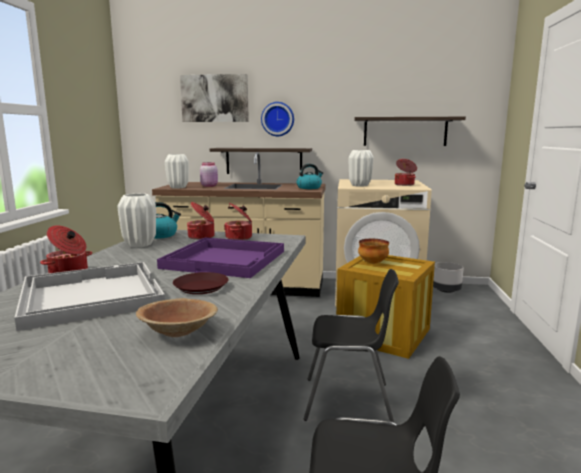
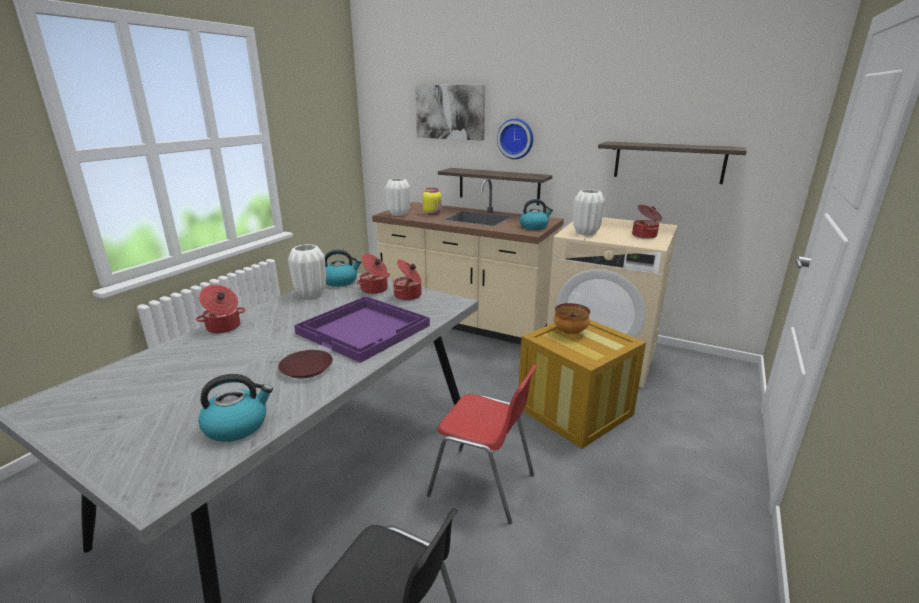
camera: 20 degrees right, 10 degrees up
(90, 296) = (214, 362): white tray -> none
(178, 331) = (237, 425): brown bowl -> kettle
(209, 186) = (432, 213): pink jar -> yellow jar
(348, 401) = (483, 485): black chair -> red chair
(446, 290) = (694, 363): grey planter -> none

